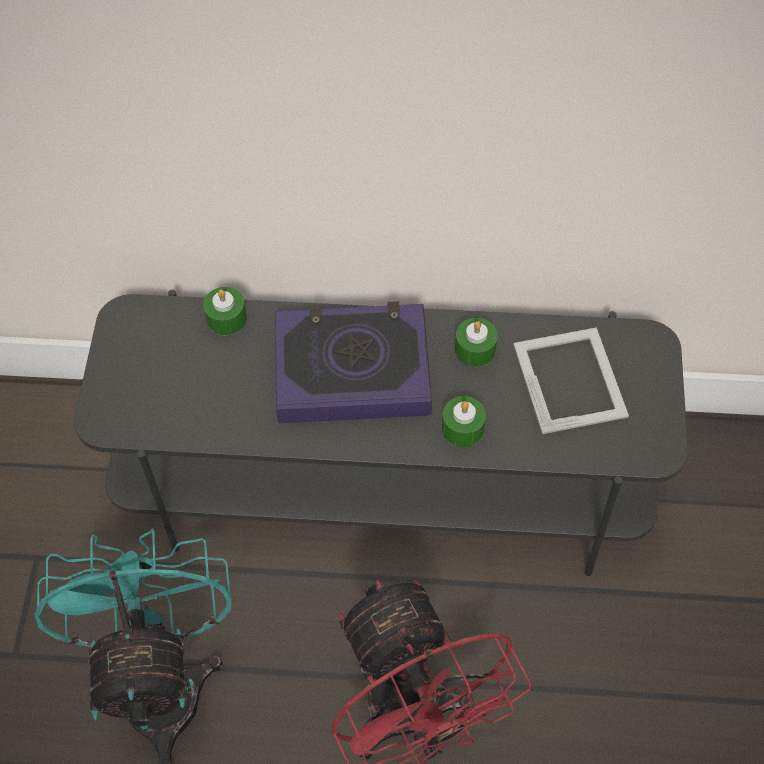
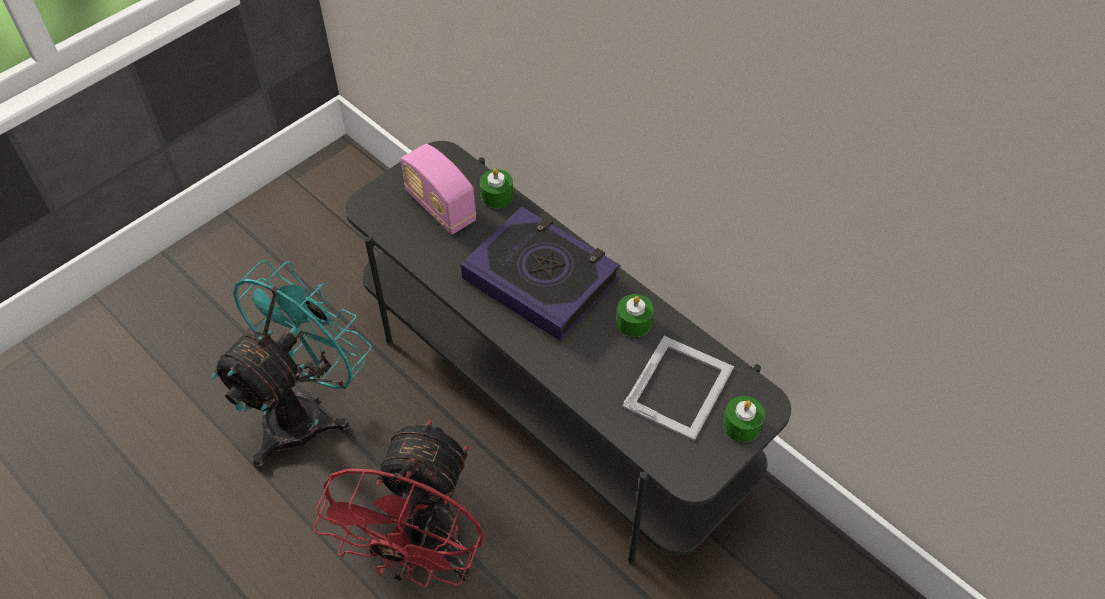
camera: 40 degrees right, 5 degrees down
(182, 369) = (440, 207): none -> radio
(463, 428) = (573, 364): green candle -> green candle (741, 425)

